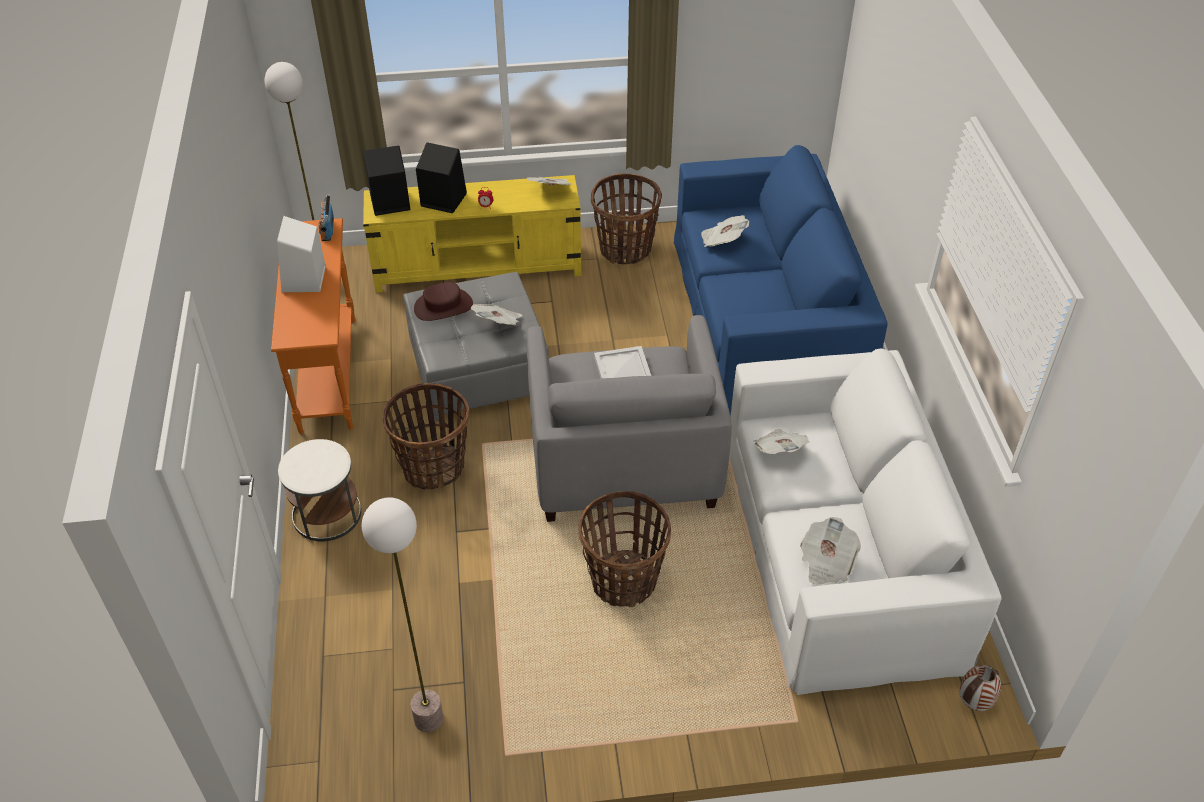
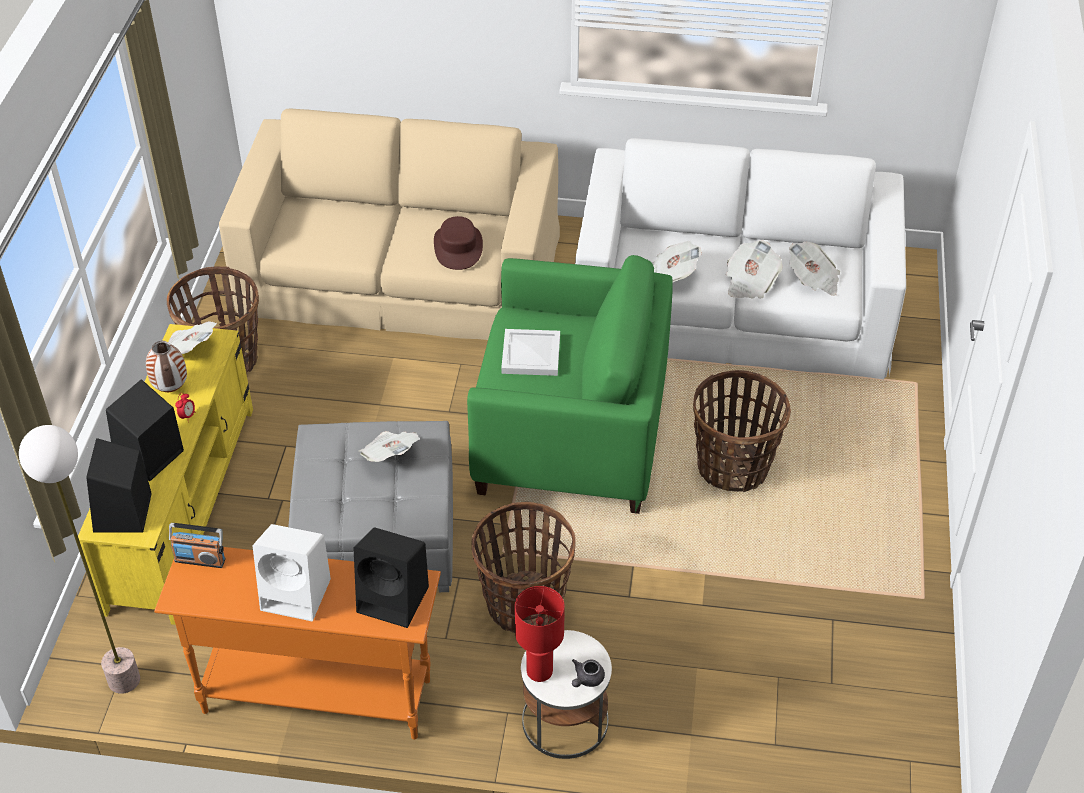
camera: 75 degrees left, 0 degrees up
(303, 479) = (586, 679): none -> grey teapot
(306, 327) = (395, 599): none -> black speaker
(306, 450) = (539, 672): none -> red table lamp
(429, 719) = (873, 656): floor lamp -> none
(443, 307) = (335, 503): brown hat -> brown hat (458, 247)
(622, 460) = (570, 434): grey armchair -> green armchair
(722, 241) = (337, 240): newspaper -> newspaper (749, 282)
(767, 316) = (400, 272): blue sofa -> beige sofa
(973, 702) = (914, 272): vase -> vase (170, 389)

